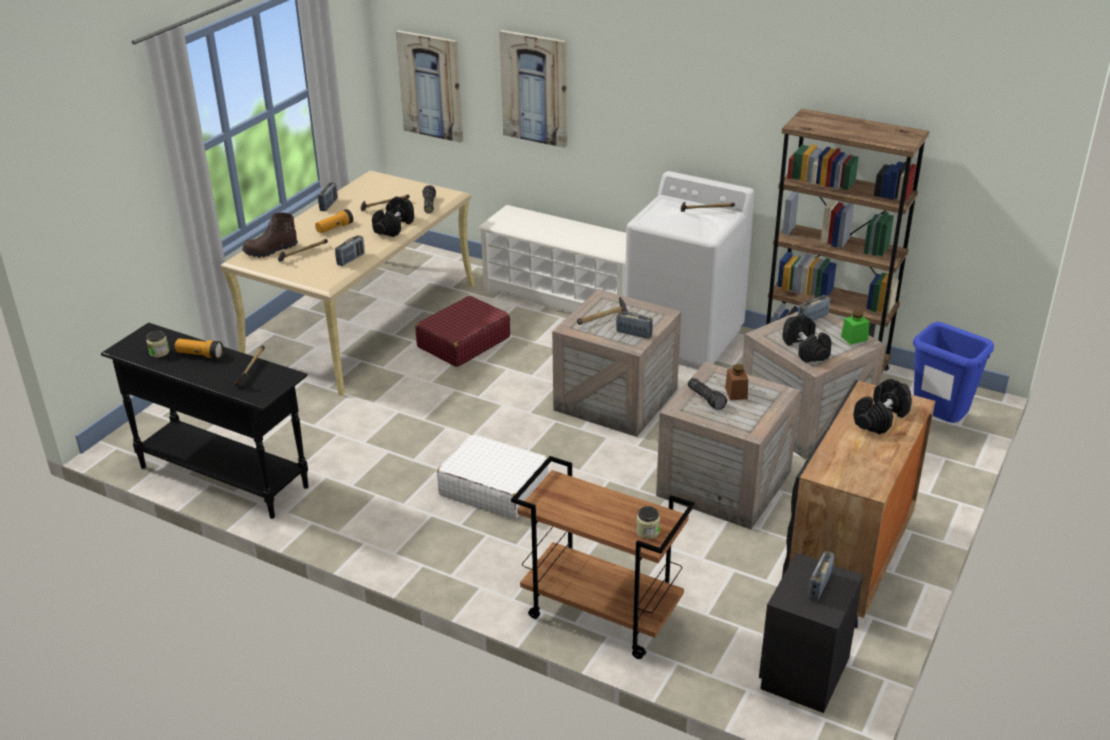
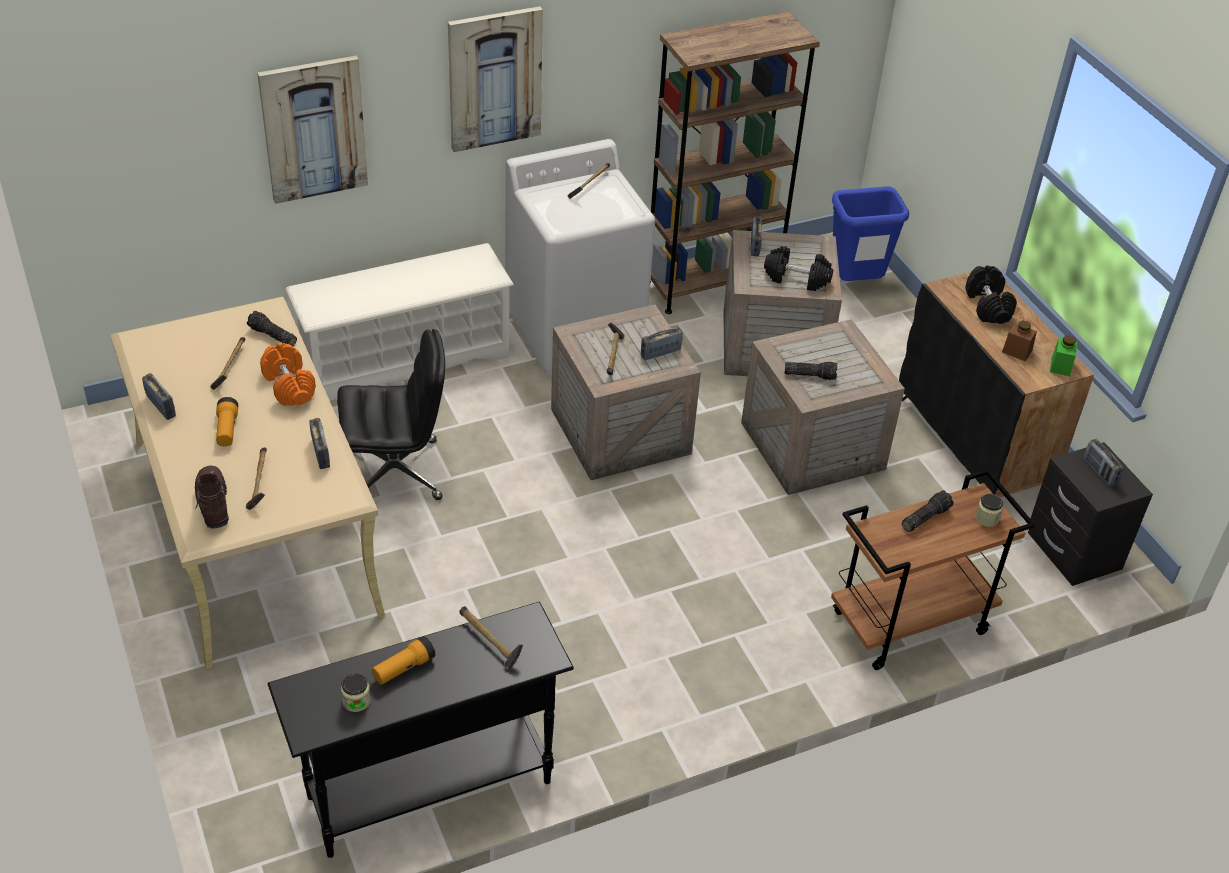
camera: 55 degrees left, 10 degrees up
(271, 251) = (212, 504): brown boot -> brown boot turned 150 degrees clockwise
(394, 227) = (289, 386): black dumbbell -> orange dumbbell
(431, 86) = (145, 183): picture -> picture (494, 79)
(463, 342) = (396, 472): red suitcase -> black office chair
(493, 488) = (670, 591): white suitcase -> none
(607, 501) = (924, 517): none -> flashlight
(736, 393) = (819, 354): brown jar -> brown jar (1017, 351)
(854, 338) = (809, 245): green jar -> green jar (1060, 366)

